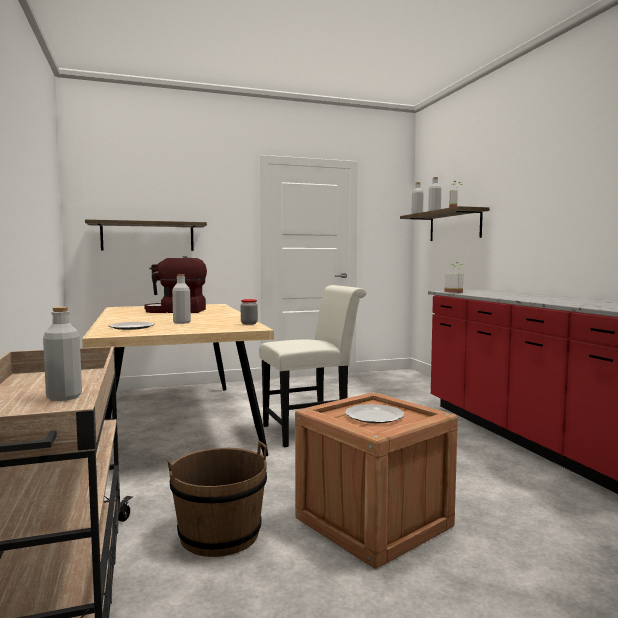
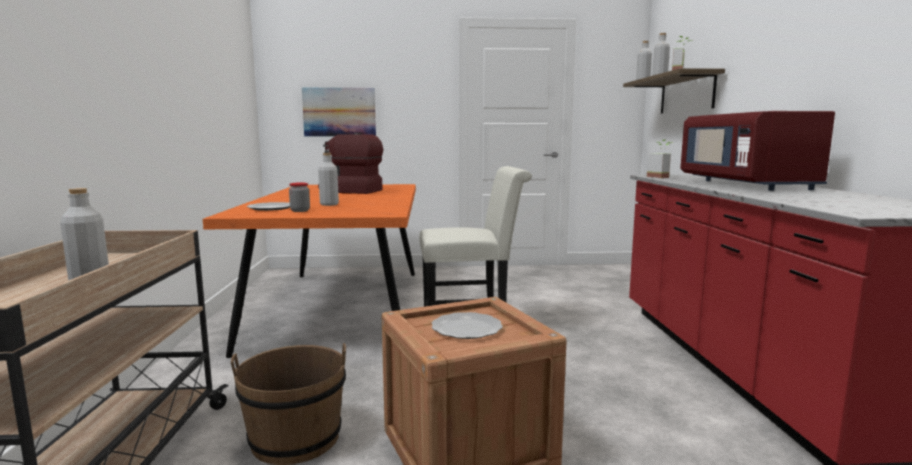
camera: 15 degrees right, 5 degrees up
(148, 236) = (339, 112): shelf -> picture
(177, 422) = (342, 307): beige dining table -> orange dining table
(249, 324) = (394, 208): jar -> jar (300, 211)
(528, 296) = (746, 184): none -> red microwave

